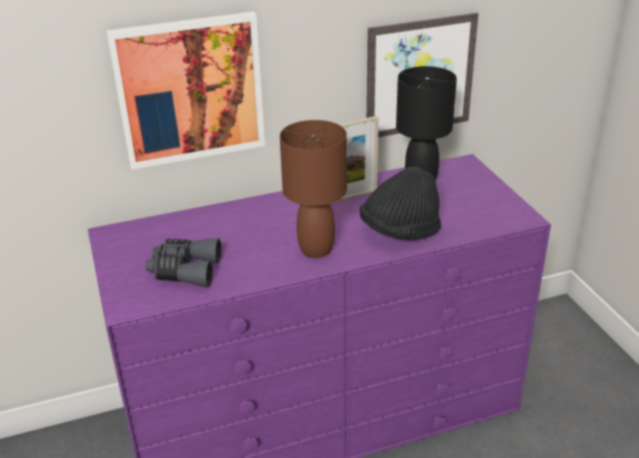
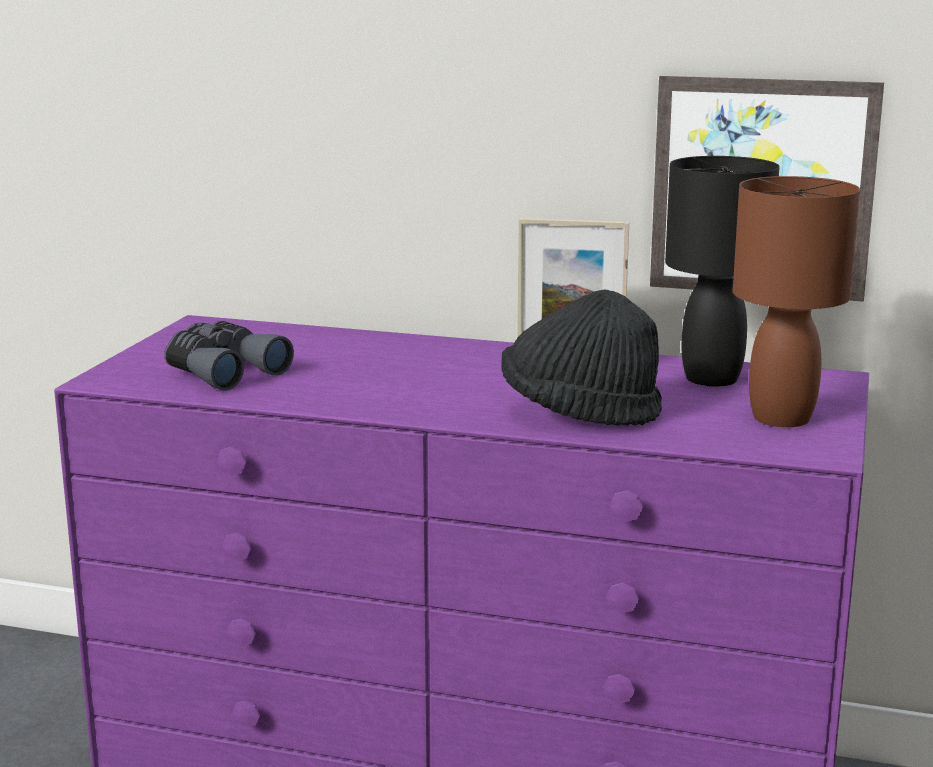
camera: 35 degrees right, 15 degrees down
(189, 90) = (357, 128): picture -> none
(315, 249) = (420, 398): brown table lamp -> brown table lamp (780, 418)

